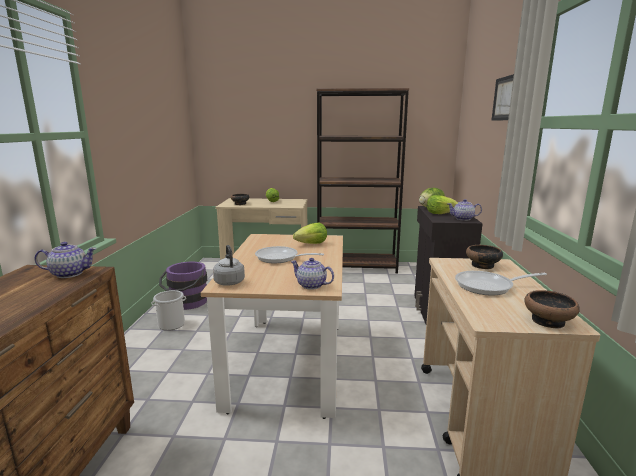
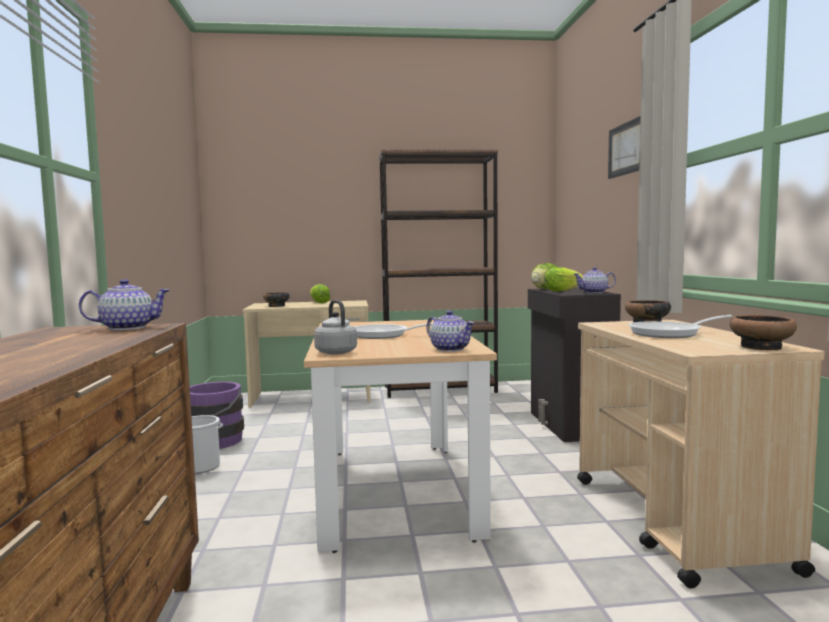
camera: 10 degrees left, 10 degrees down
(311, 285) = (450, 349): teapot -> teapot turned 150 degrees counterclockwise
(312, 244) = (414, 325): lettuce -> none

